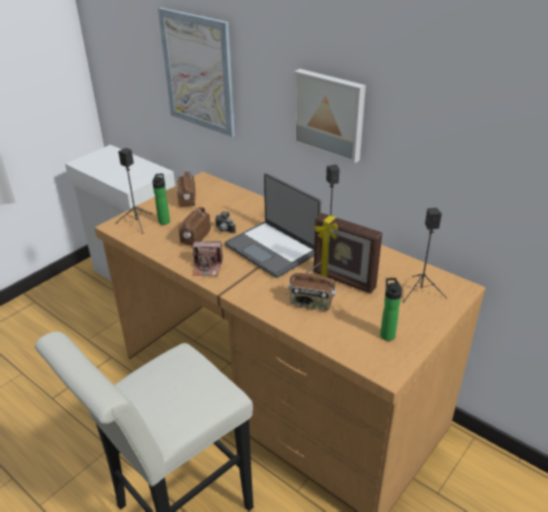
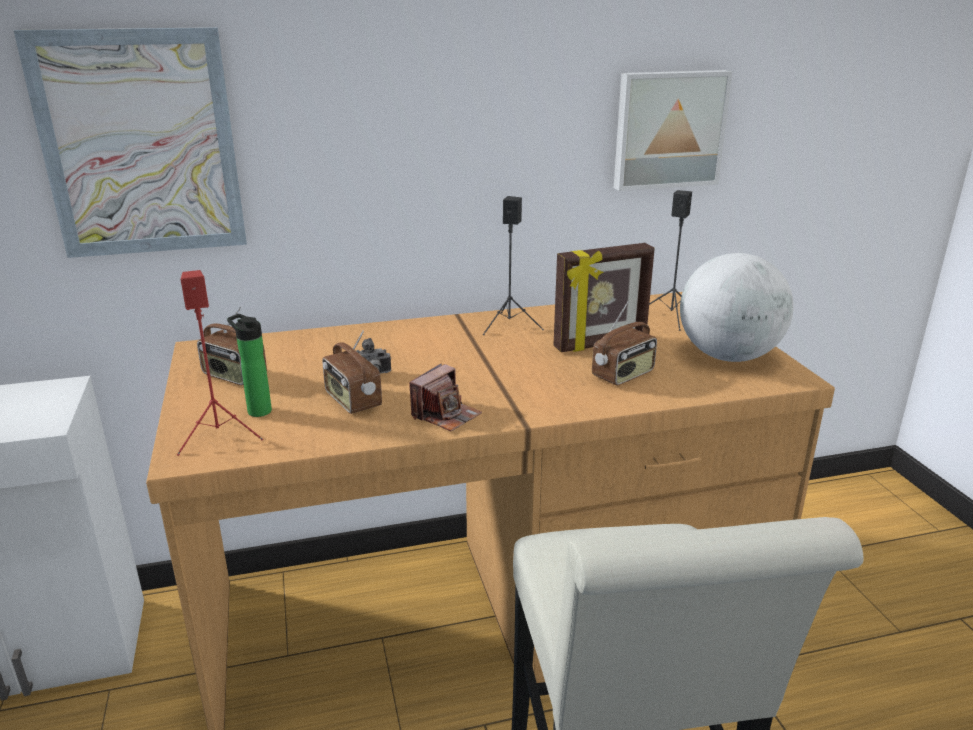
camera: 55 degrees left, 10 degrees down
(137, 223) = (220, 435): black speaker -> red speaker
(273, 249) = (471, 359): laptop -> none
(329, 114) = (446, 138): picture -> picture (668, 129)
(386, 334) = (728, 356): bottle -> globe

